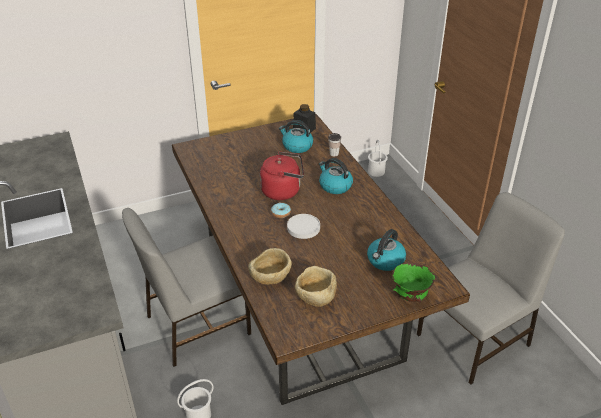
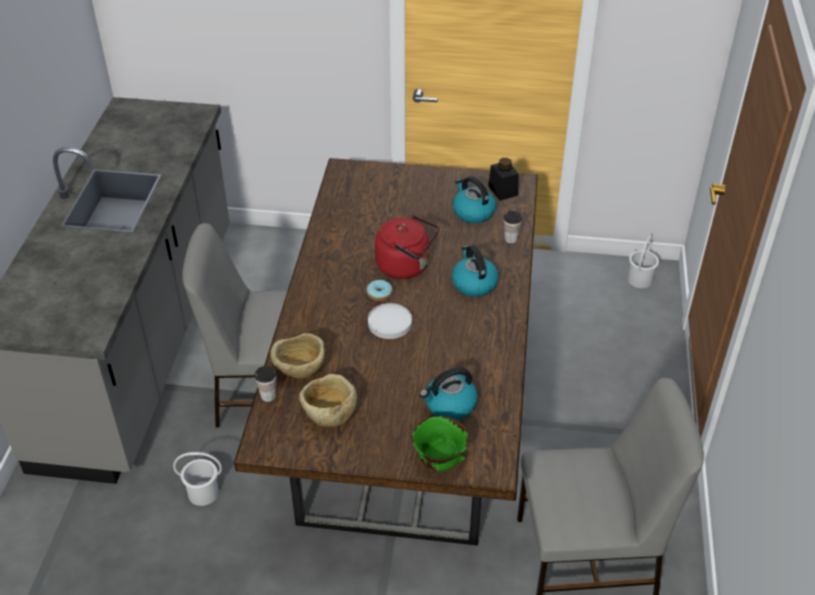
camera: 30 degrees right, 5 degrees up
(262, 304) = (268, 396): none -> cup

